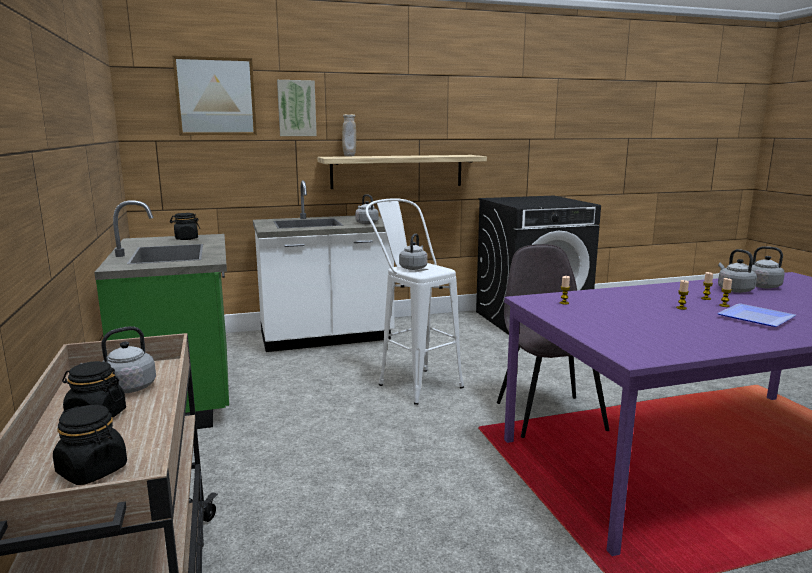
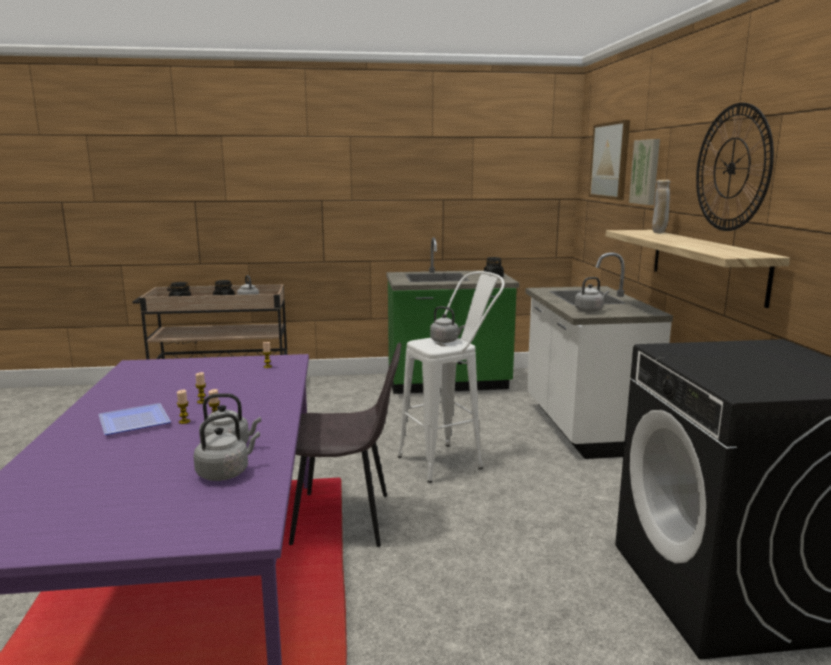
camera: 100 degrees right, 0 degrees up
(412, 106) = (731, 168): none -> wall clock

